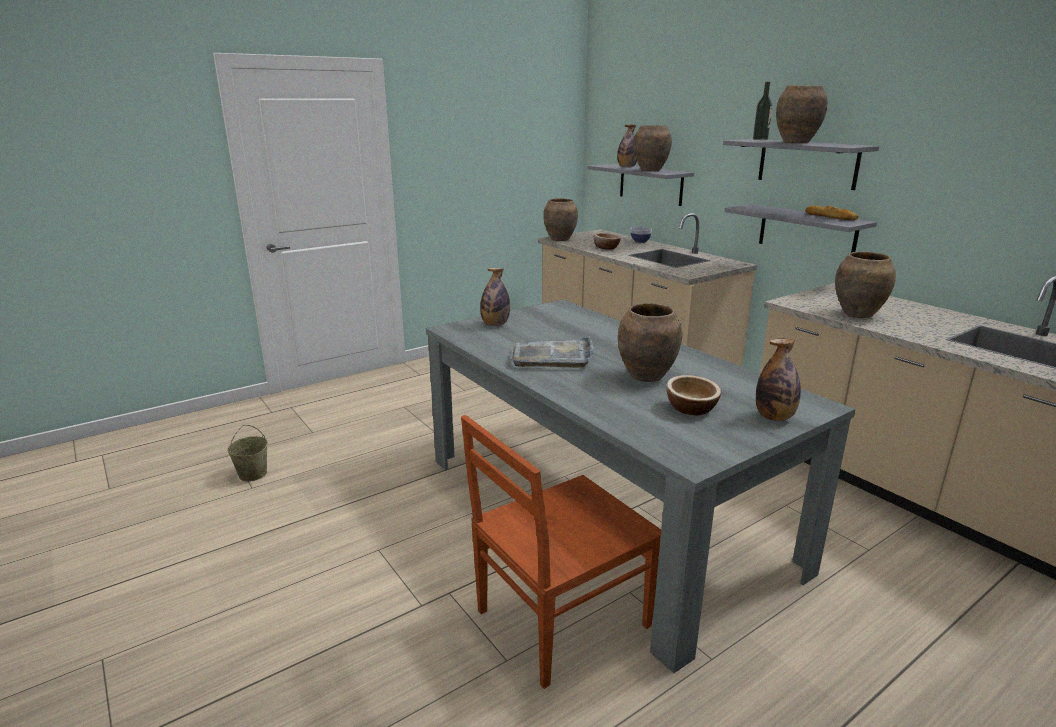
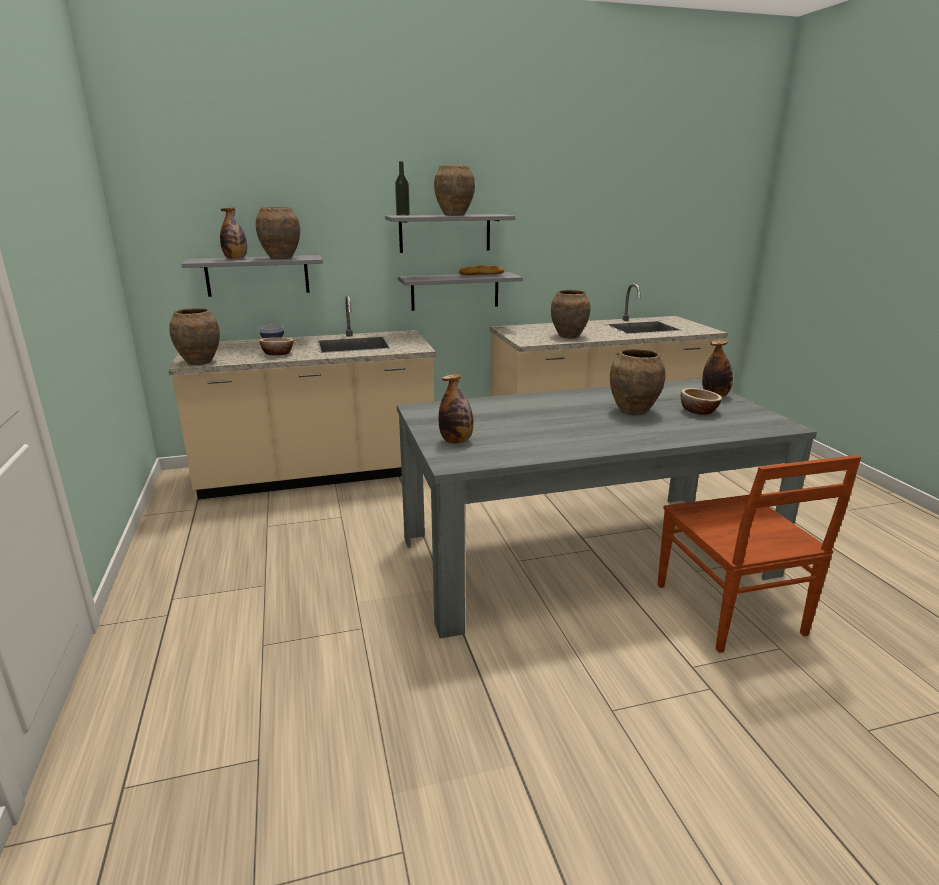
camera: 70 degrees left, 0 degrees up
(252, 474) = (355, 851): beige bucket -> none
(553, 356) = (570, 432): grey tray -> none

